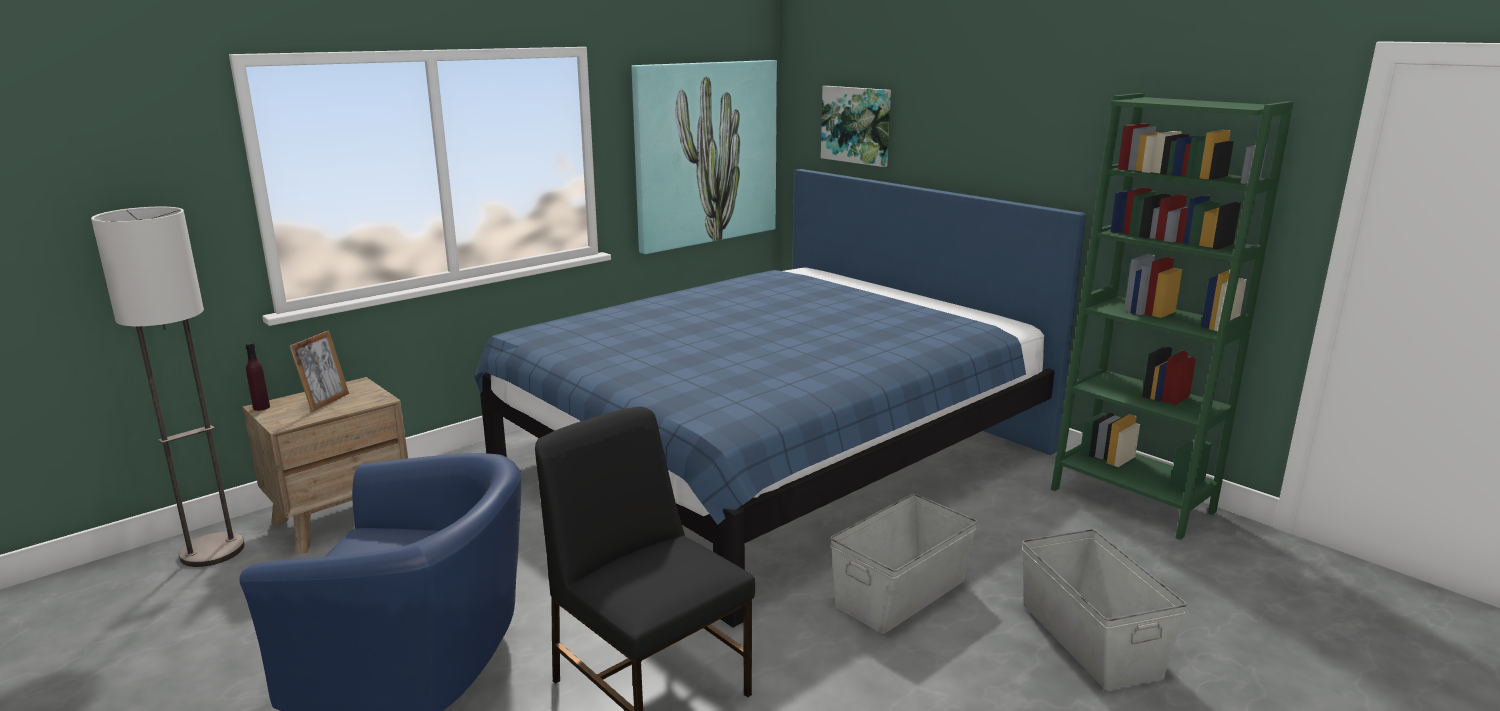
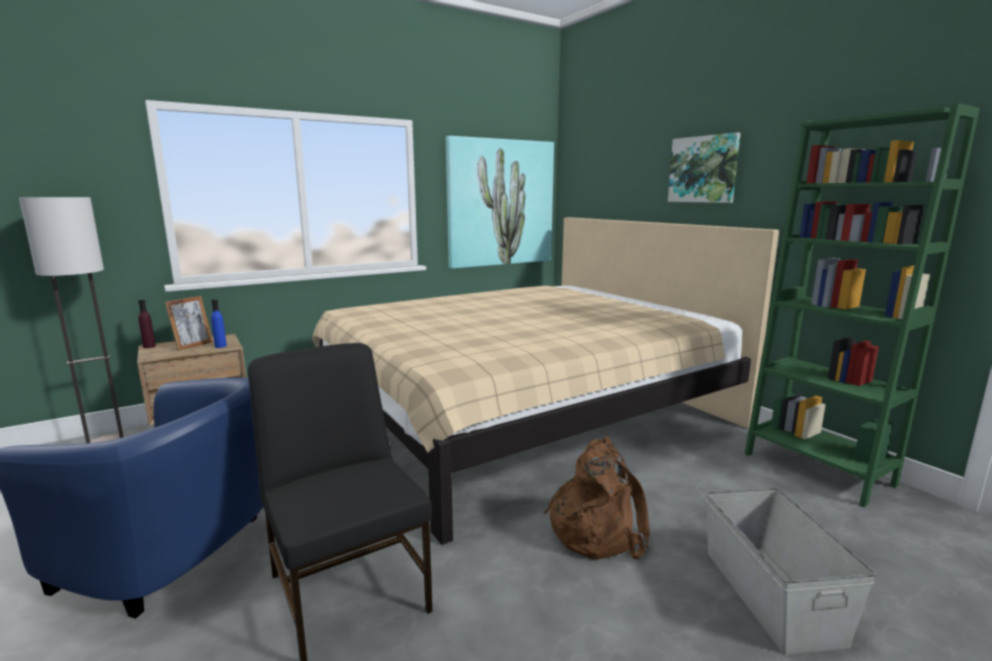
camera: 10 degrees right, 5 degrees down
(367, 400) = (220, 346): none -> blue bottle
(771, 456) = (523, 413): blue bed -> beige bed
(856, 125) = (606, 182): picture -> picture (703, 169)
(902, 593) = (597, 530): grey storage box -> brown backpack

